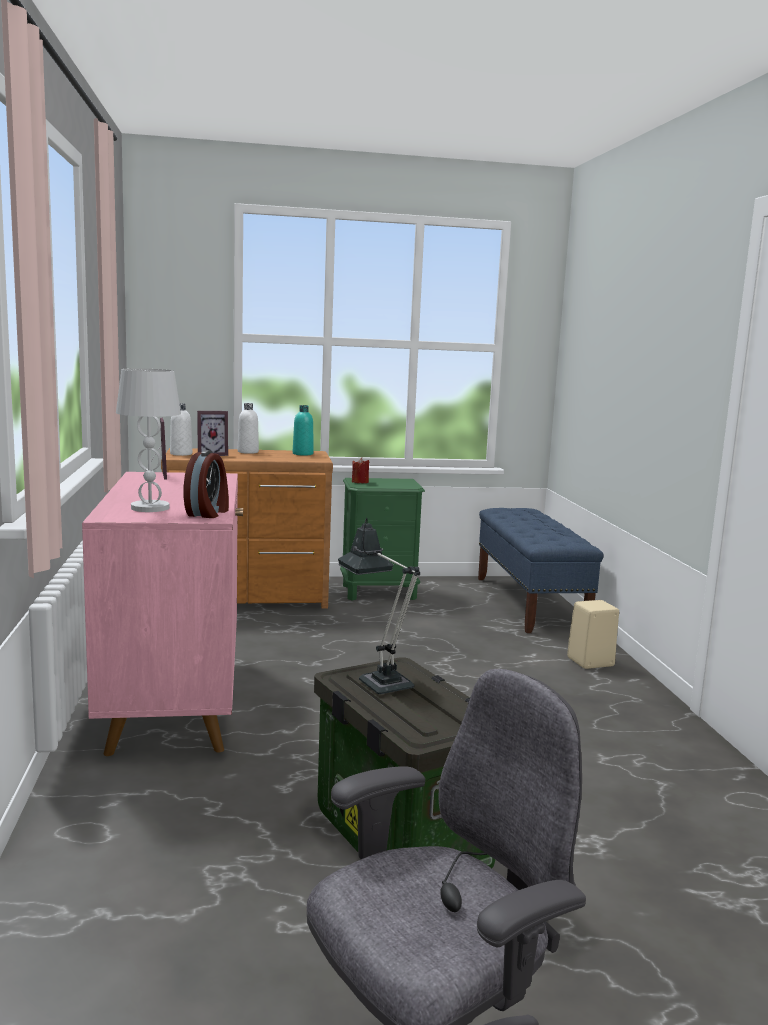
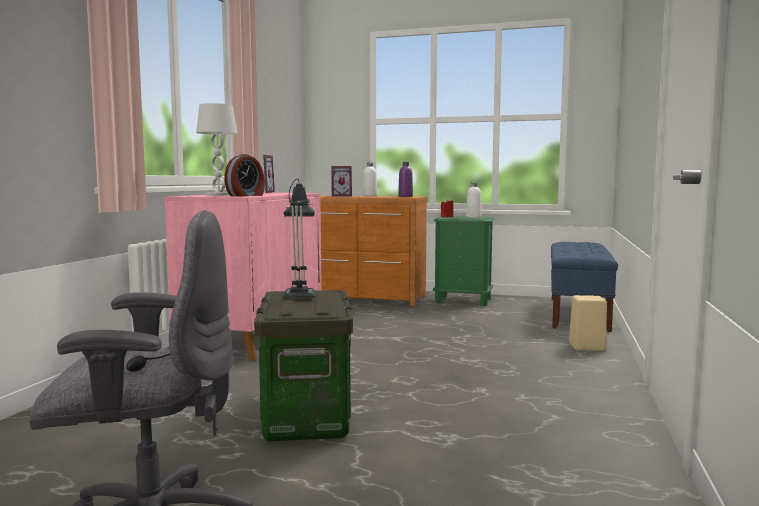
camera: 25 degrees right, 5 degrees down
(181, 454) = (323, 196): white bottle -> white bottle (473, 217)
(302, 454) = (405, 196): turquoise bottle -> purple bottle

